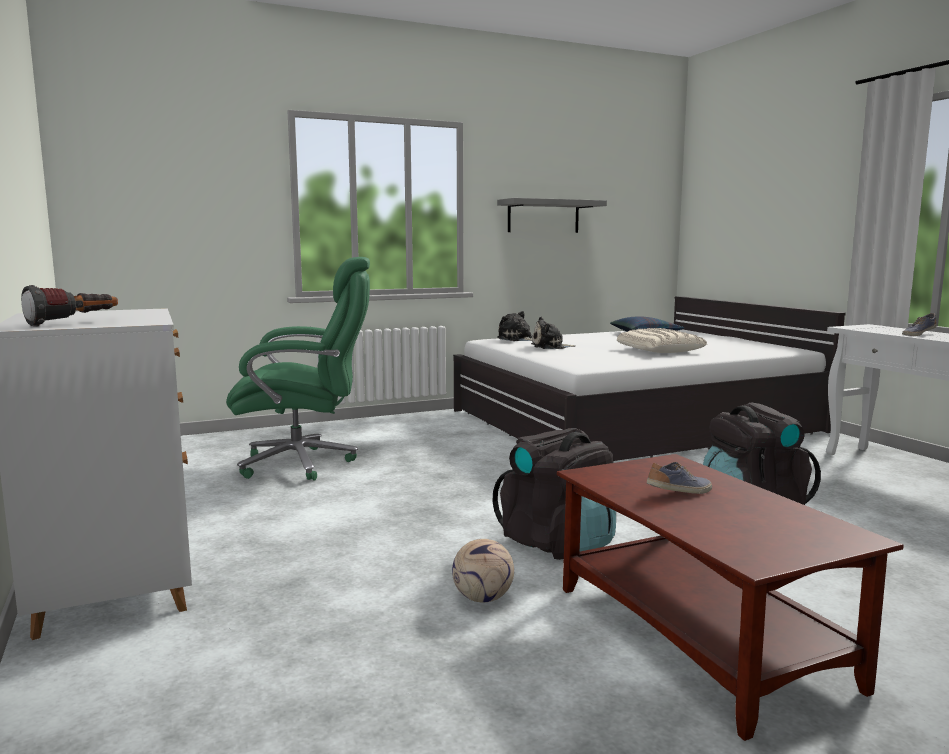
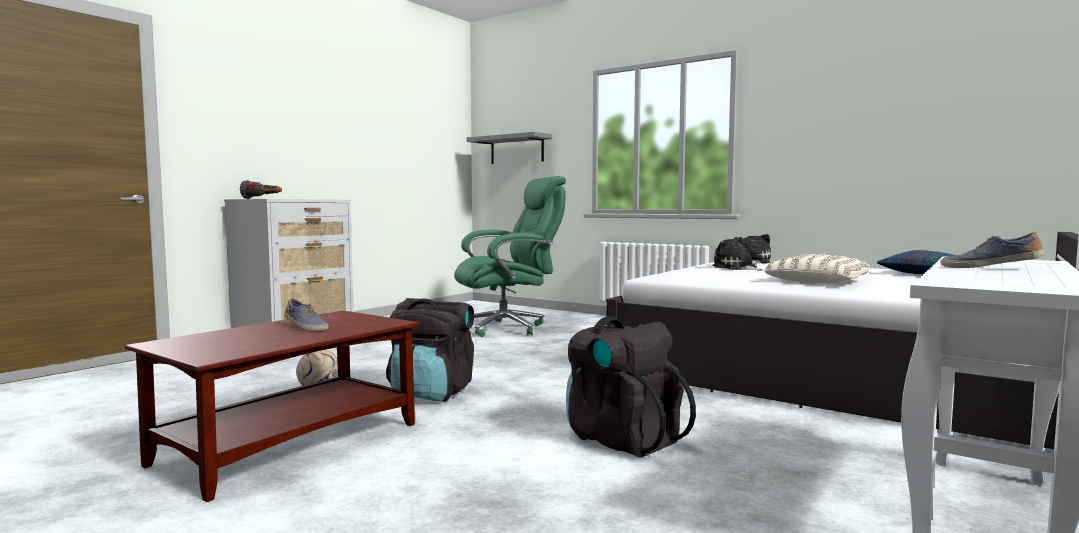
camera: 60 degrees right, 5 degrees down
(305, 464) = (508, 328): green office chair -> green office chair turned 75 degrees counterclockwise
(543, 216) = (832, 133): grey shelf -> grey shelf (517, 149)

